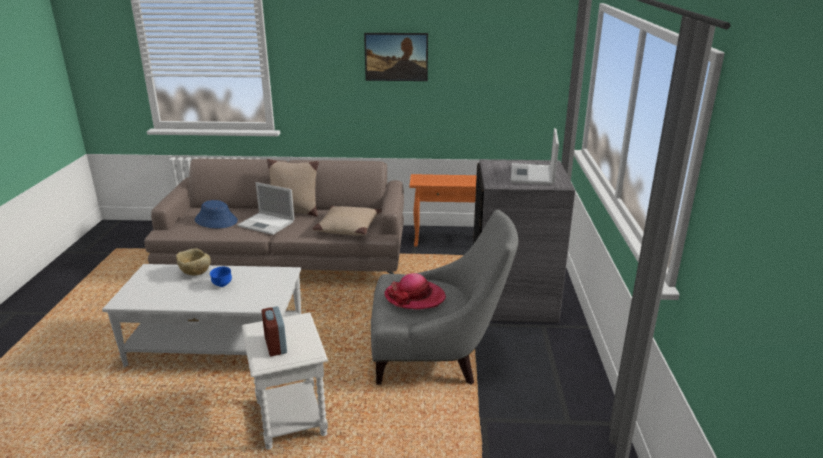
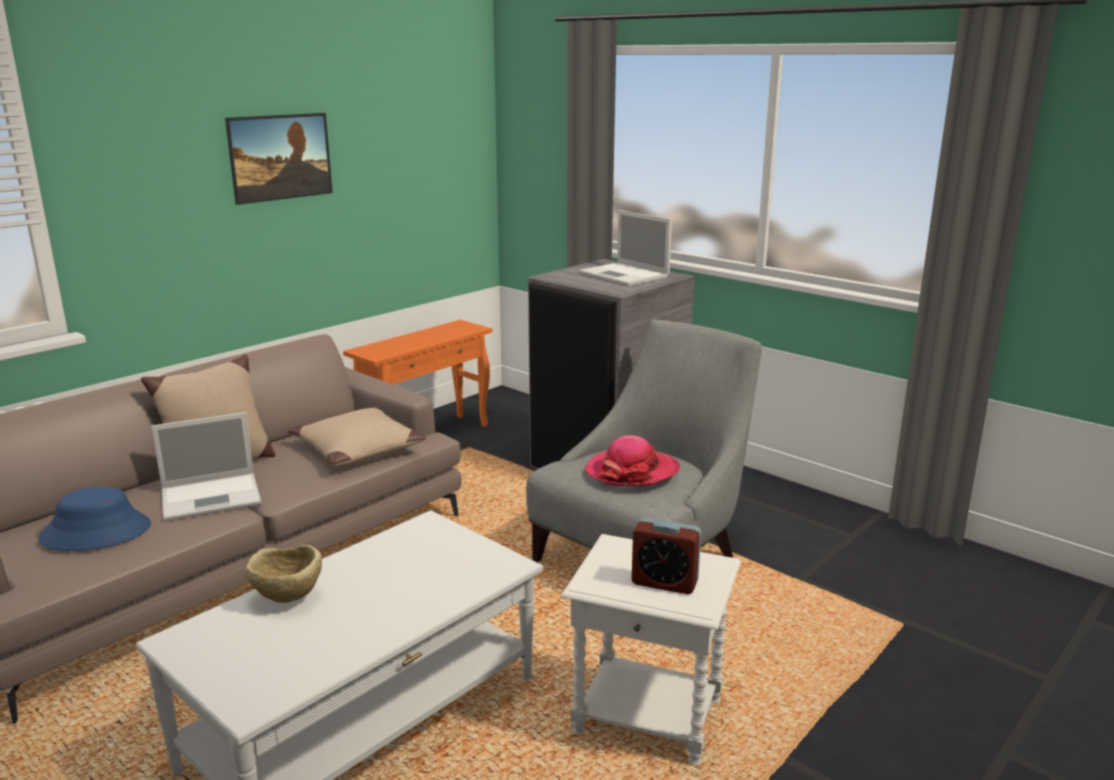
camera: 50 degrees left, 5 degrees down
(222, 285) = (375, 586): blue bowl -> none

